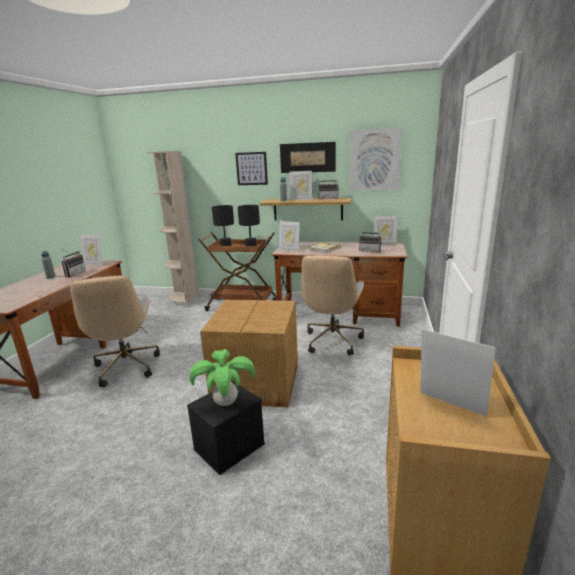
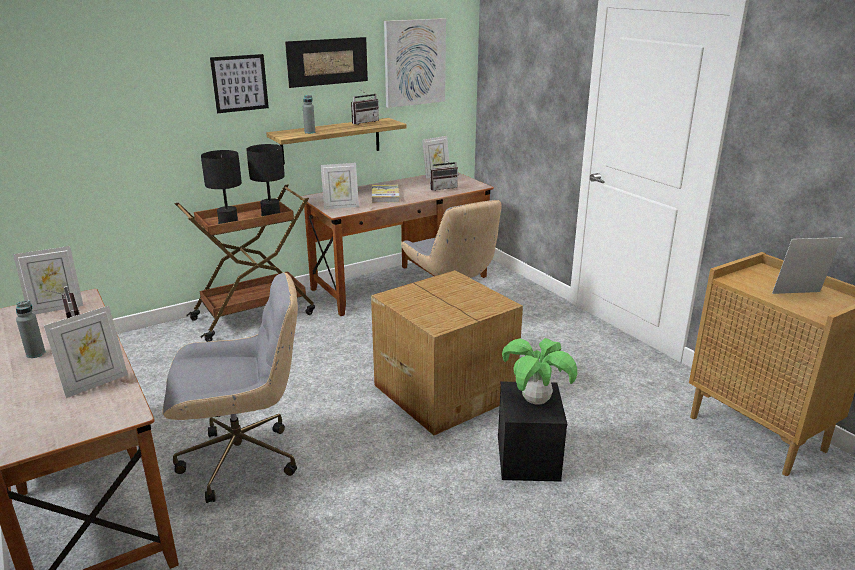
camera: 45 degrees left, 5 degrees up
(126, 369) = (244, 461): grey office chair -> grey office chair turned 45 degrees counterclockwise
(182, 301) = (130, 342): beige bookcase -> none
(301, 199) = (327, 127): picture frame -> picture frame (95, 383)

